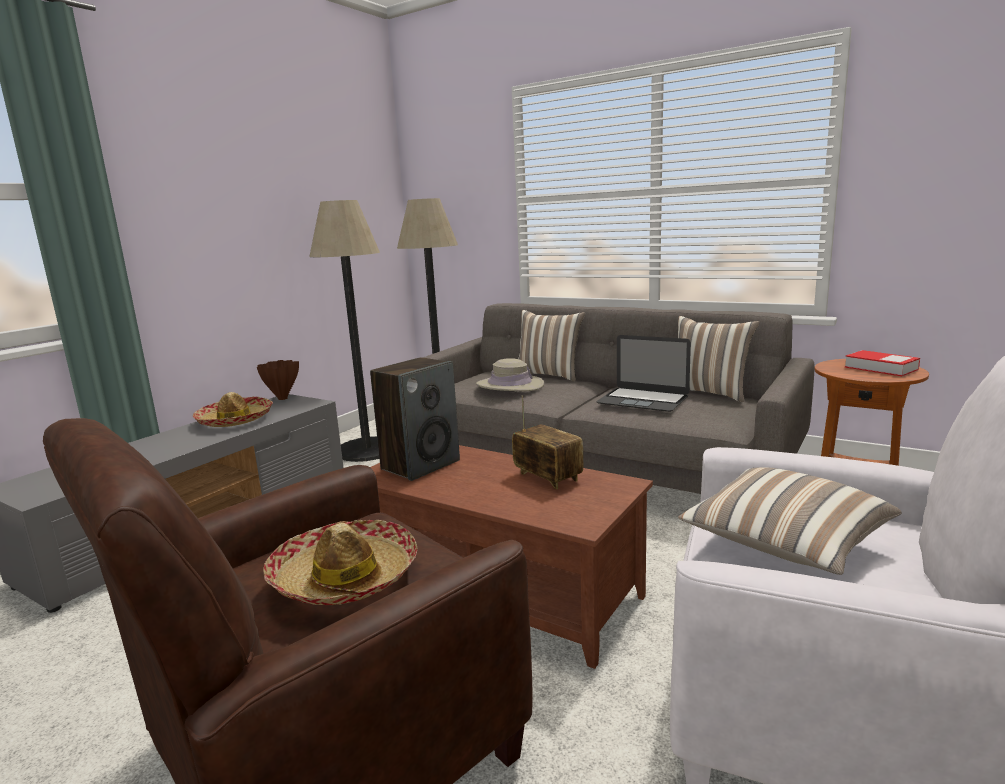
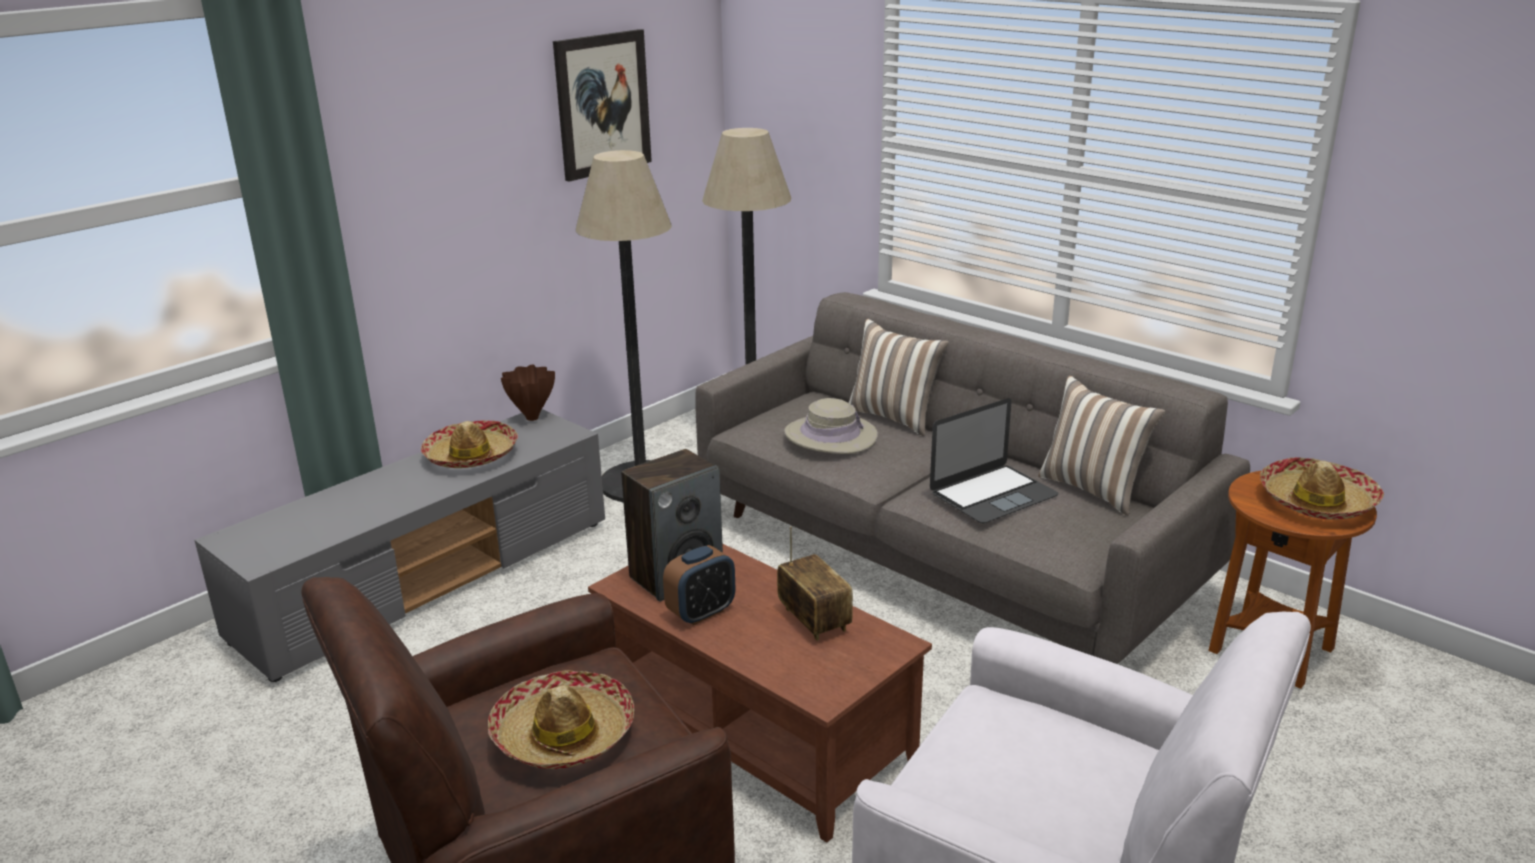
camera: 10 degrees right, 10 degrees up
(322, 184) = (602, 104): none -> picture
(450, 483) = (701, 613): none -> alarm clock
(643, 400) = (993, 494): laptop -> laptop turned 75 degrees counterclockwise
(785, 544) = (1008, 765): pillow -> none
(880, 368) = (1317, 501): book -> hat

